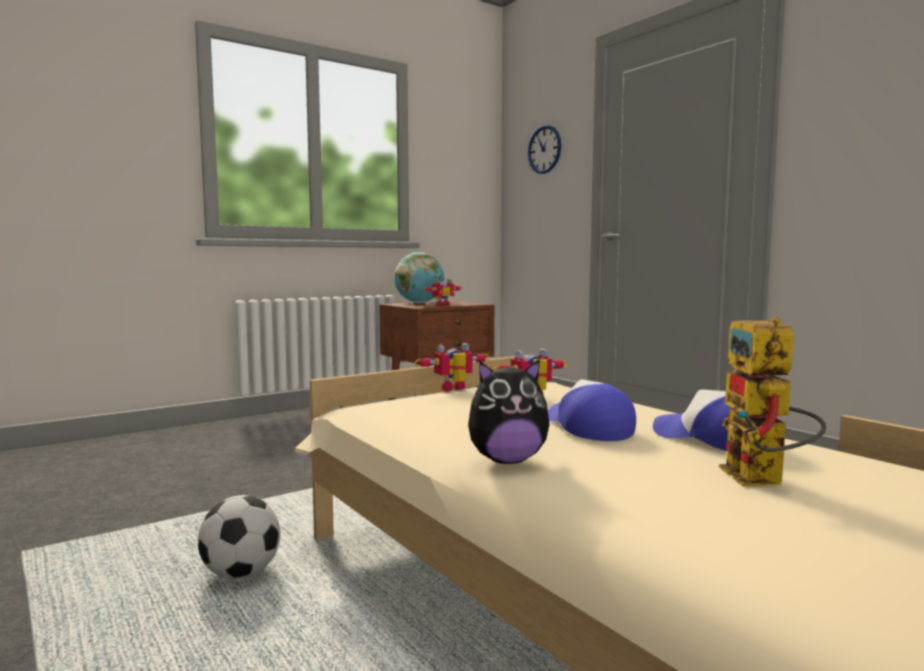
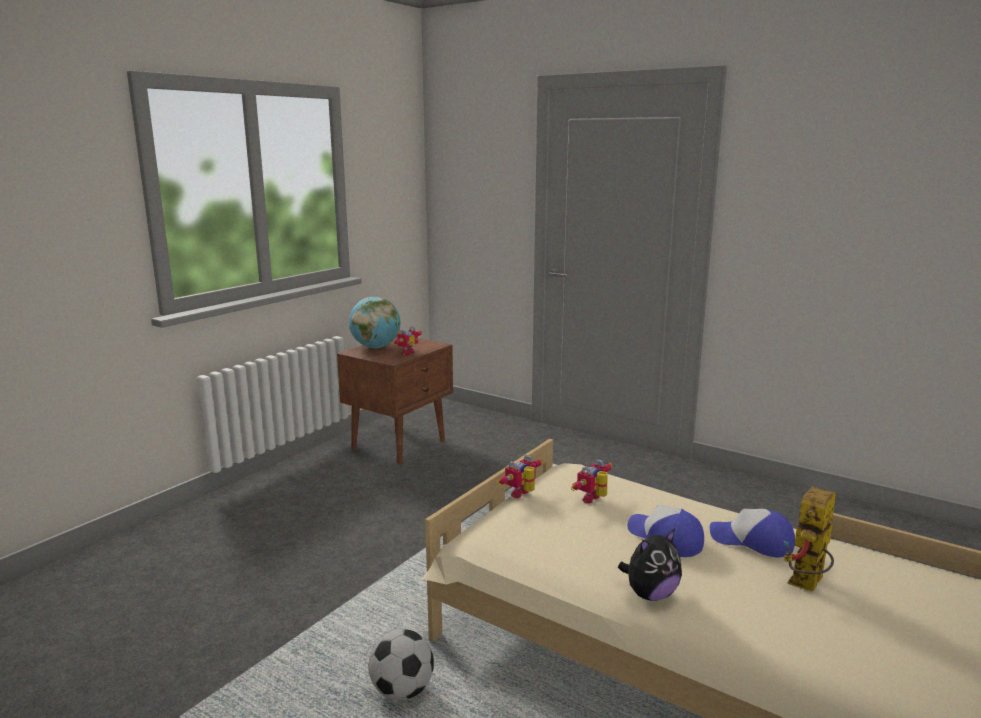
camera: 20 degrees left, 10 degrees up
(544, 149) = (479, 175): wall clock -> none
(763, 481) = (807, 586): toy robot -> toy robot turned 60 degrees clockwise

